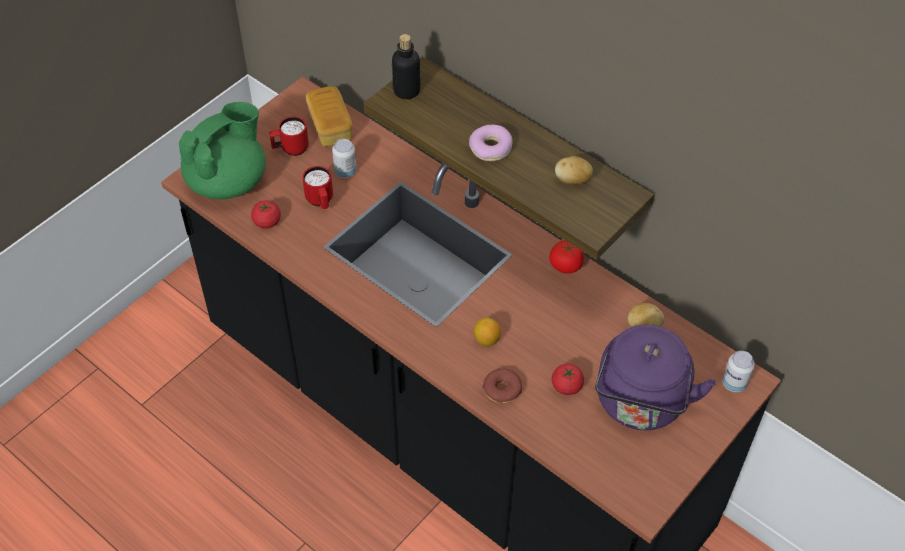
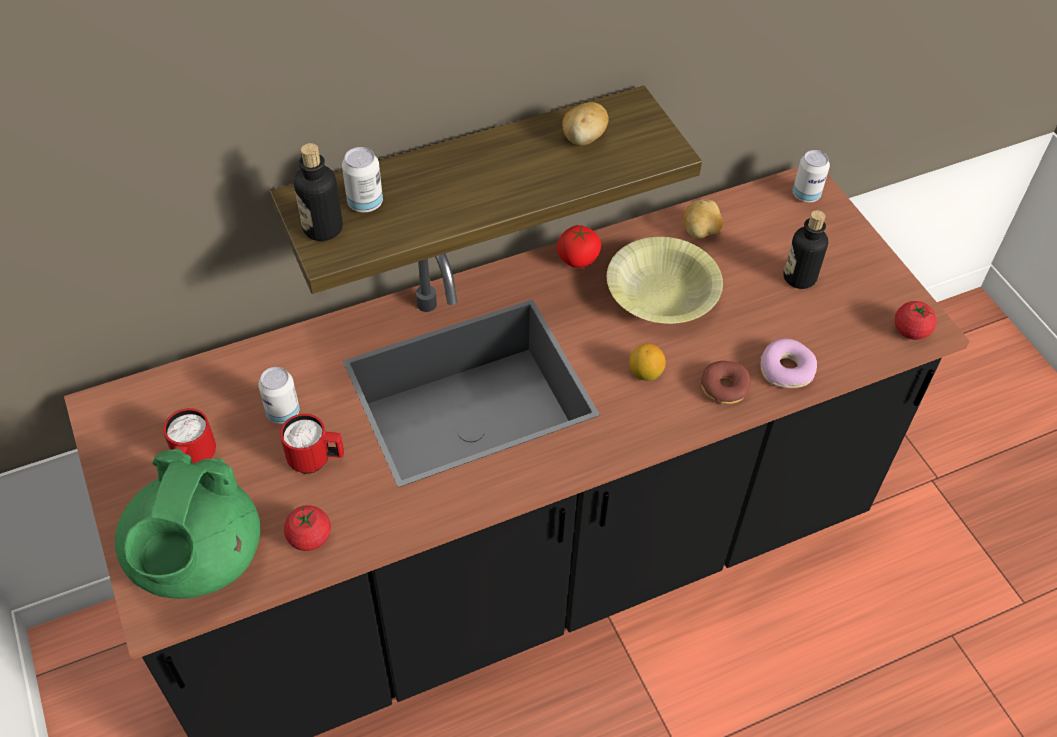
camera: 65 degrees left, 0 degrees up
(228, 181) = (197, 559): green teapot -> green teapot turned 150 degrees counterclockwise
(330, 127) = (188, 399): bread -> none
(439, 100) = (365, 203): none -> can
(491, 148) = (484, 187): donut -> donut (786, 370)
(566, 324) = (662, 293): none -> yellow bowl
(566, 386) = (747, 328): tomato -> tomato (910, 331)
(640, 404) = (799, 277): purple kettle -> bottle

